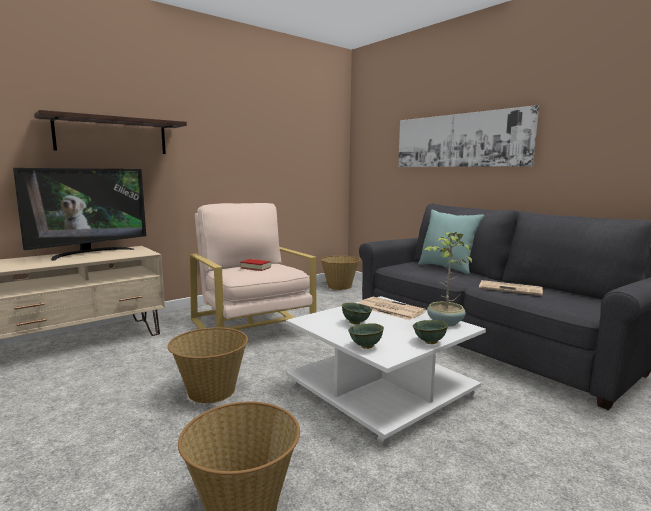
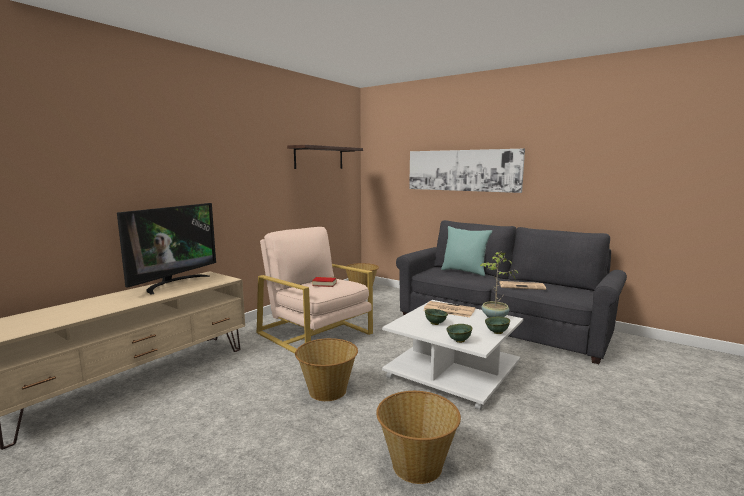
camera: 15 degrees left, 0 degrees up
(112, 136) = (183, 174): shelf -> shelf (319, 158)

